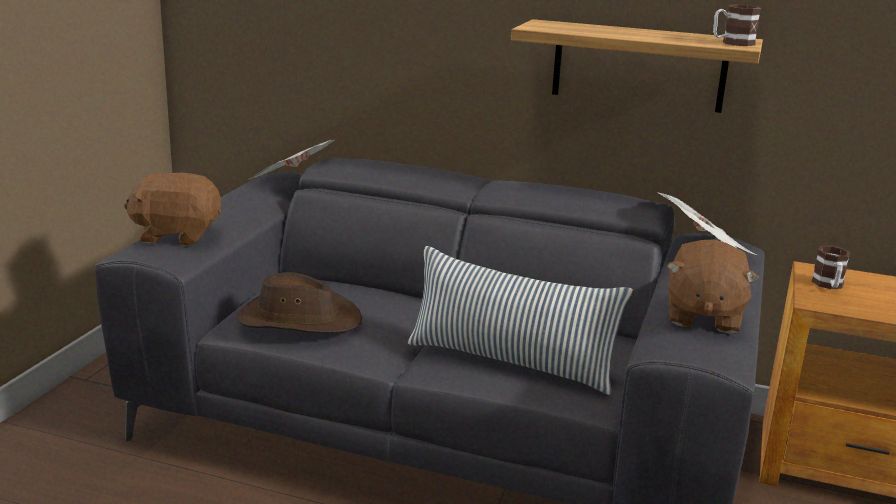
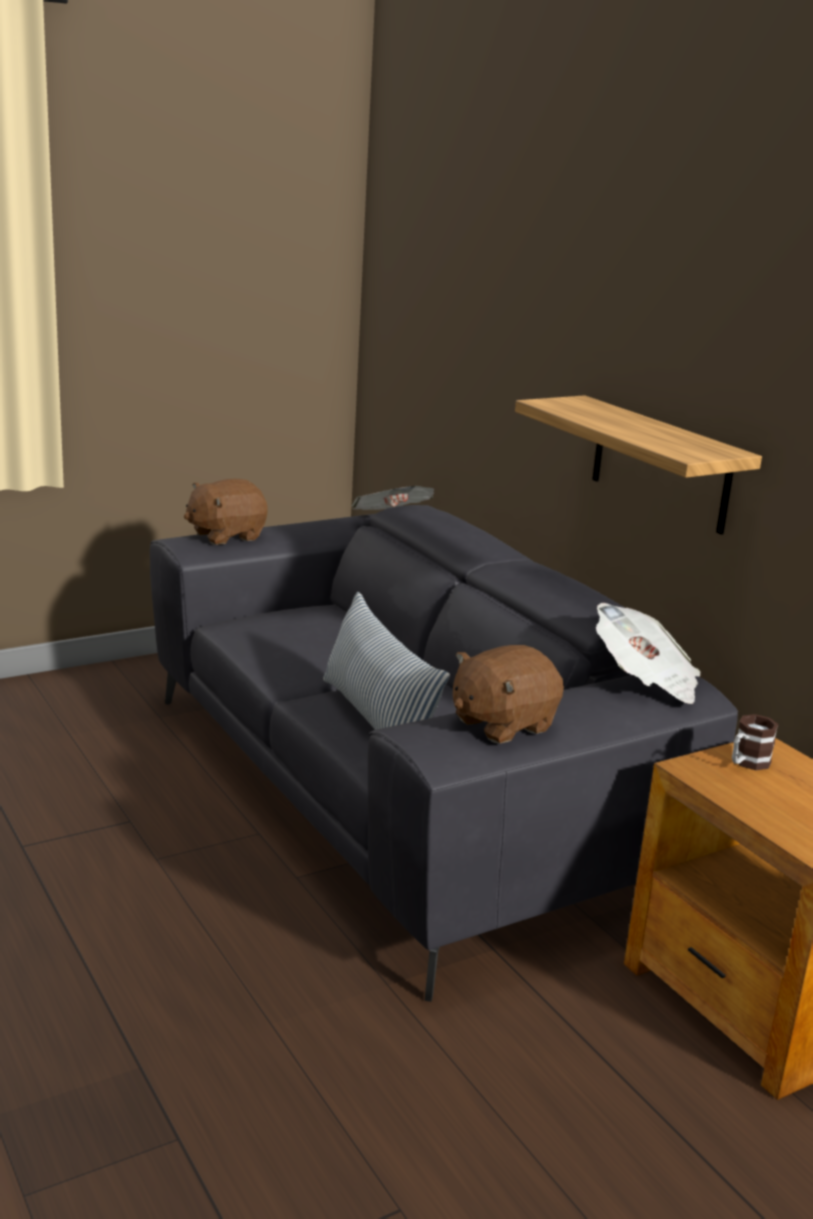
camera: 40 degrees right, 0 degrees up
(177, 235) = (226, 535): brown plush toy -> brown plush toy turned 75 degrees counterclockwise
(299, 319) = (273, 634): brown hat -> none
(732, 43) = (692, 452): mug -> none

